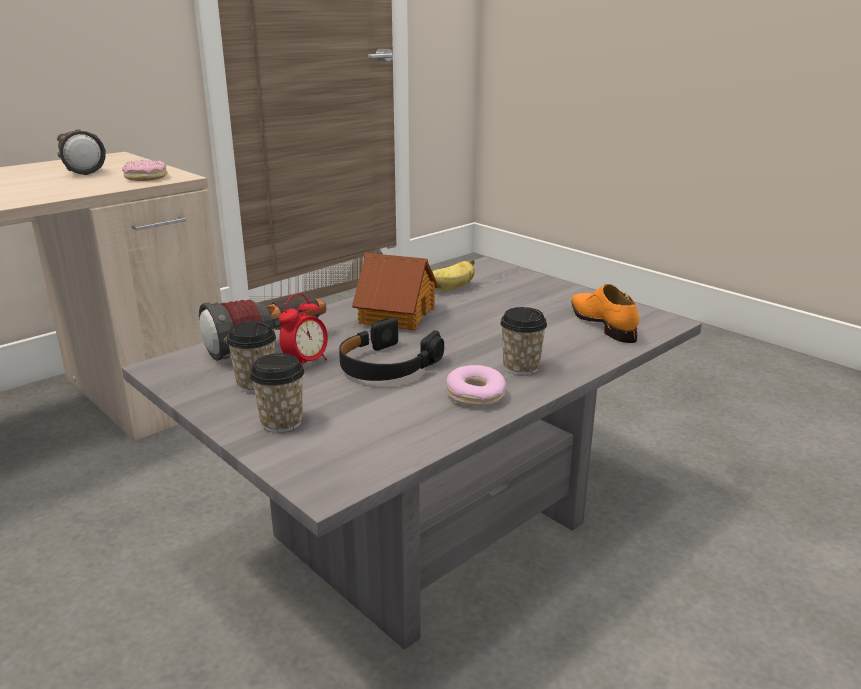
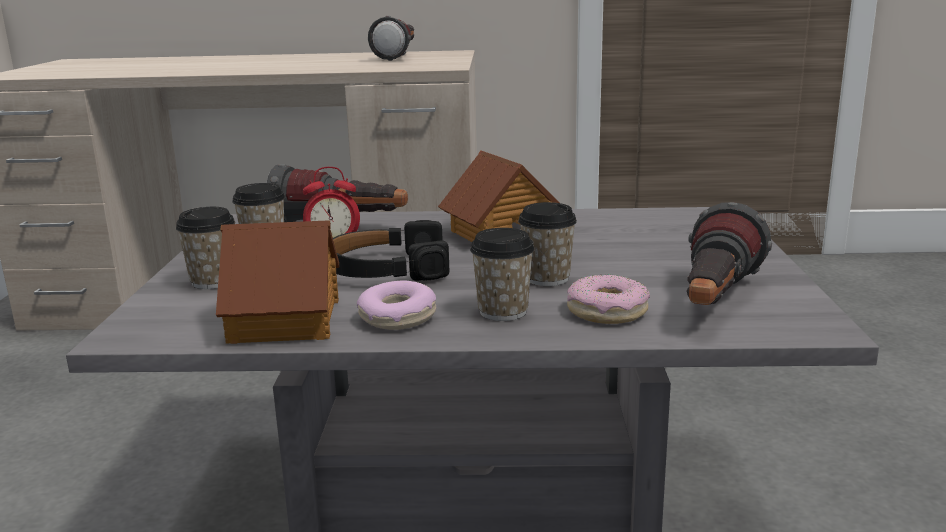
camera: 45 degrees right, 5 degrees down
(146, 177) = (423, 65): donut -> donut (607, 311)
(412, 425) = (287, 320): none -> toy house
(450, 289) = (614, 225): banana -> none
(495, 338) = (547, 278): none -> cup
(602, 323) = (714, 303): orange shoe -> flashlight

